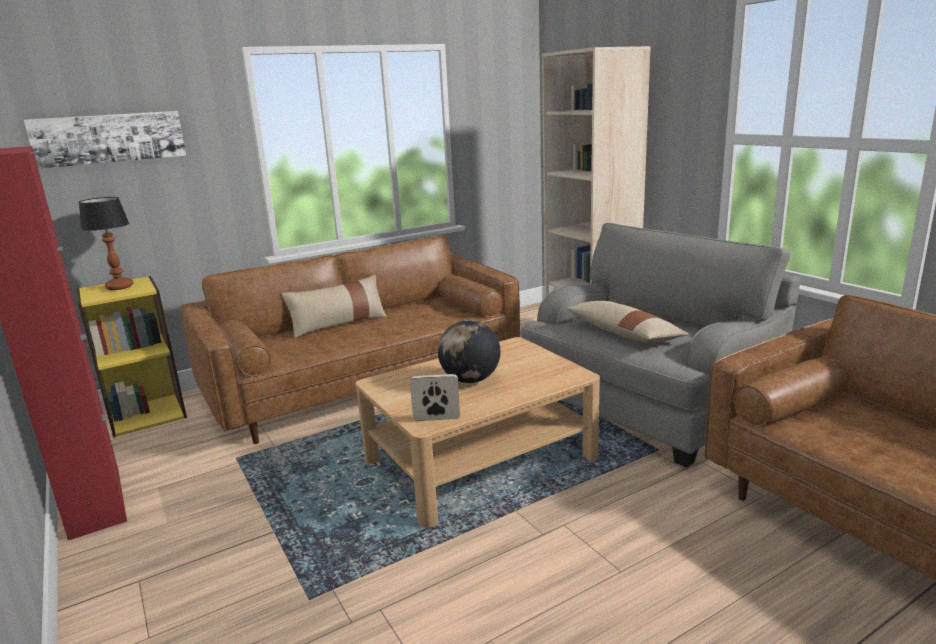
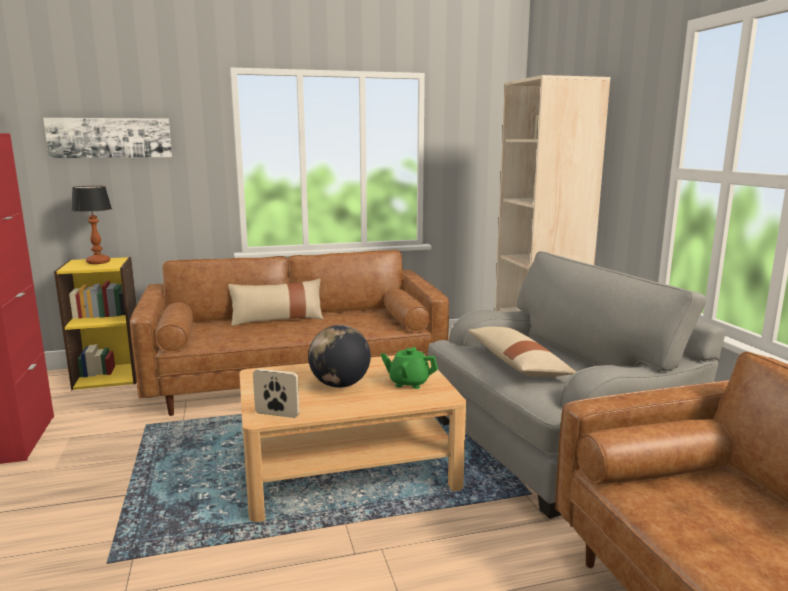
camera: 15 degrees right, 5 degrees down
(533, 367) = (409, 383): none -> green teapot

